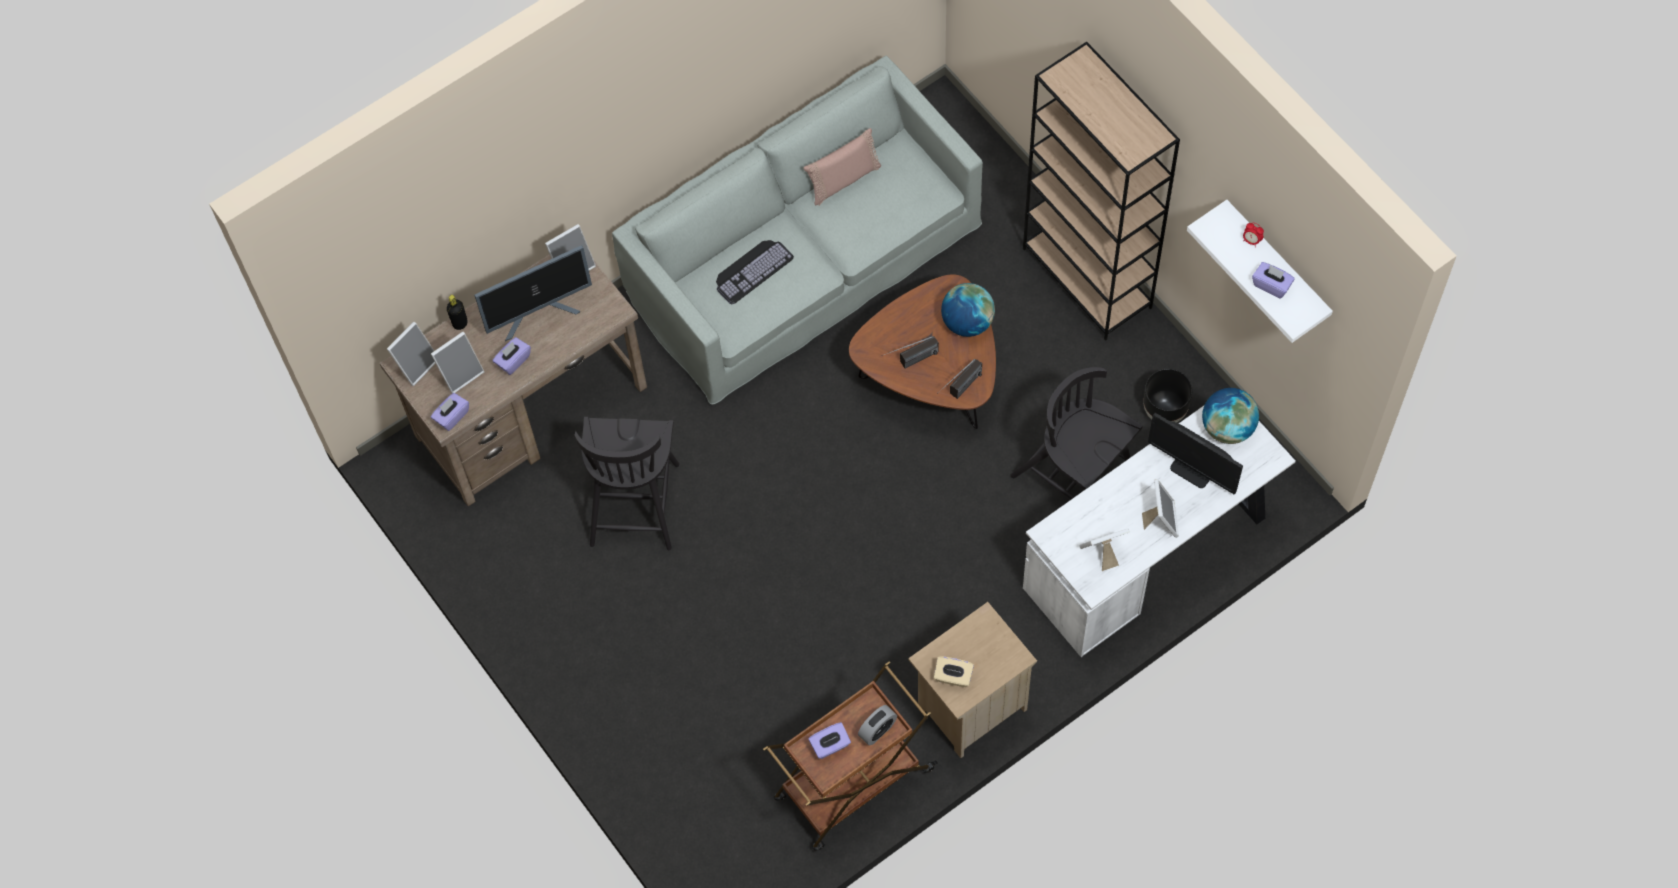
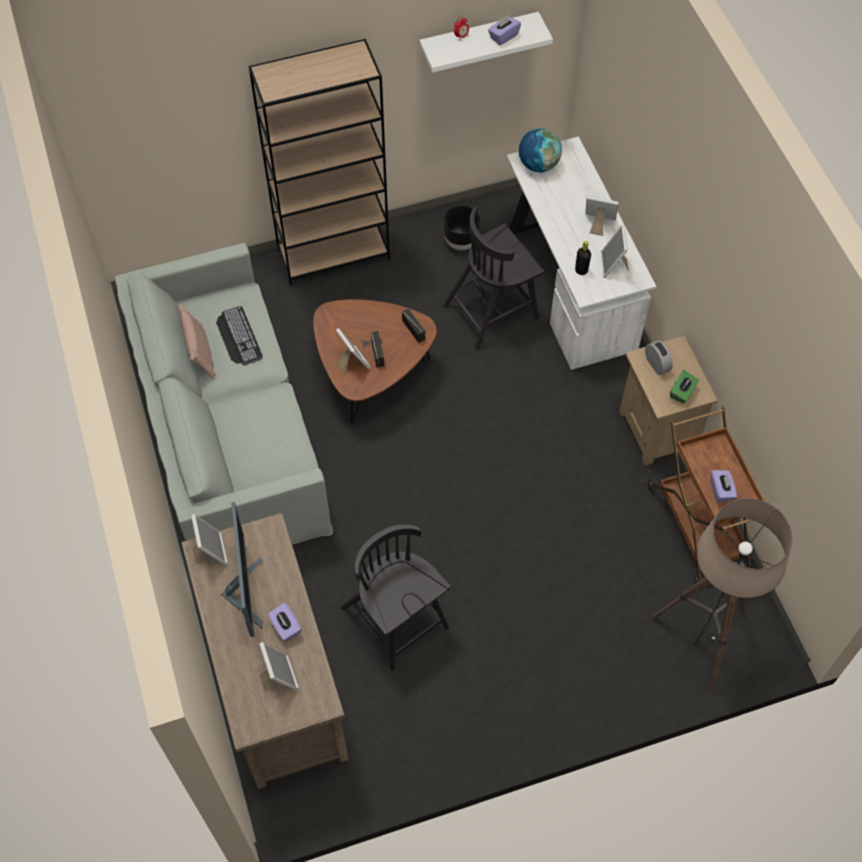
camera: 75 degrees left, 5 degrees down
(416, 364) = (252, 714): picture frame -> picture frame (352, 362)
(452, 416) = (321, 696): purple tissue box -> none
(460, 323) = (225, 663): black bottle -> black bottle (581, 270)
(635, 501) = (396, 619): black chair -> black chair turned 150 degrees counterclockwise
(713, 819) = (702, 638): none -> floor lamp
(752, 269) = (250, 440): keyboard -> keyboard (237, 336)
(877, 730) = (716, 454): alarm clock -> alarm clock (656, 364)
(953, 677) = (682, 392): beige tissue box -> green tissue box
(967, 322) = (361, 314): globe -> none
(1192, 469) = (564, 194): monitor -> none

